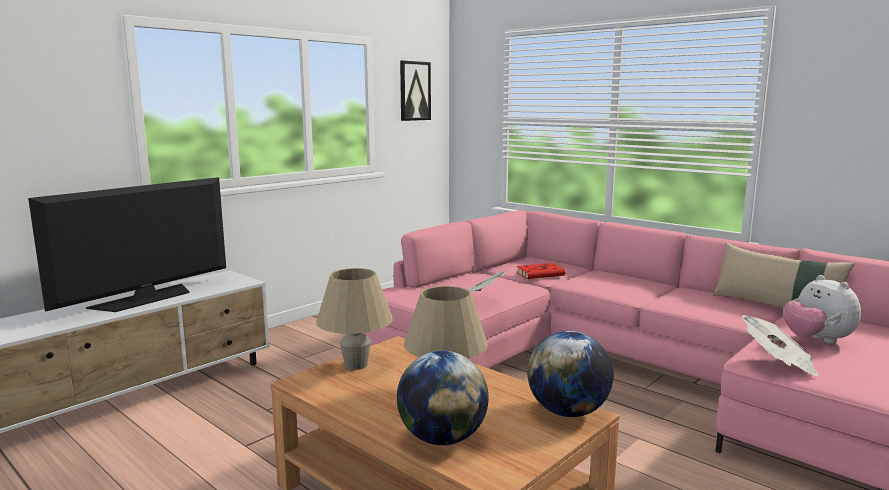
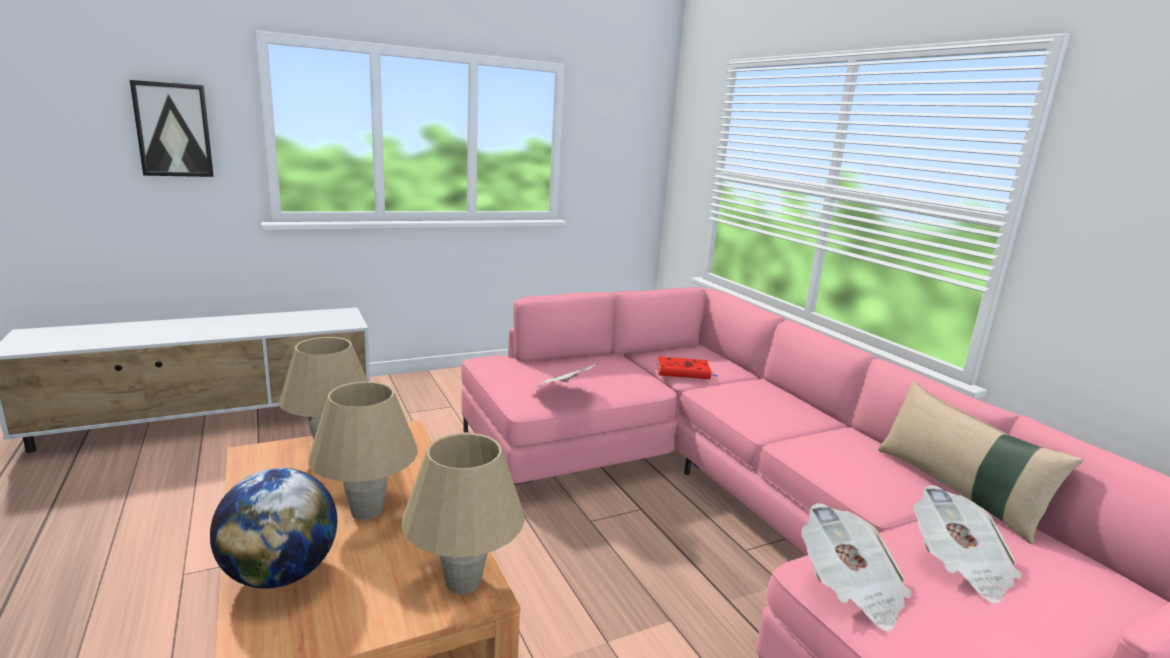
camera: 20 degrees right, 5 degrees up
(145, 299) = (242, 326): television -> none
(414, 91) = (620, 129): picture -> picture (173, 130)
(568, 412) = (463, 581): globe -> beige table lamp
(816, 340) = (959, 566): plush toy -> newspaper

